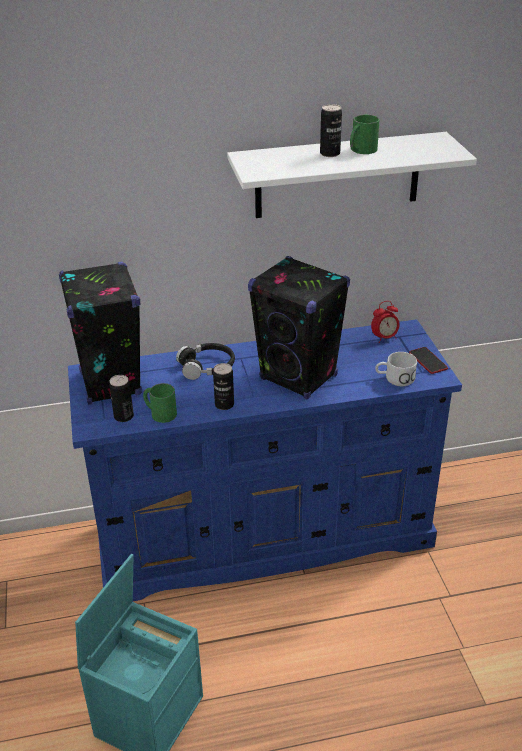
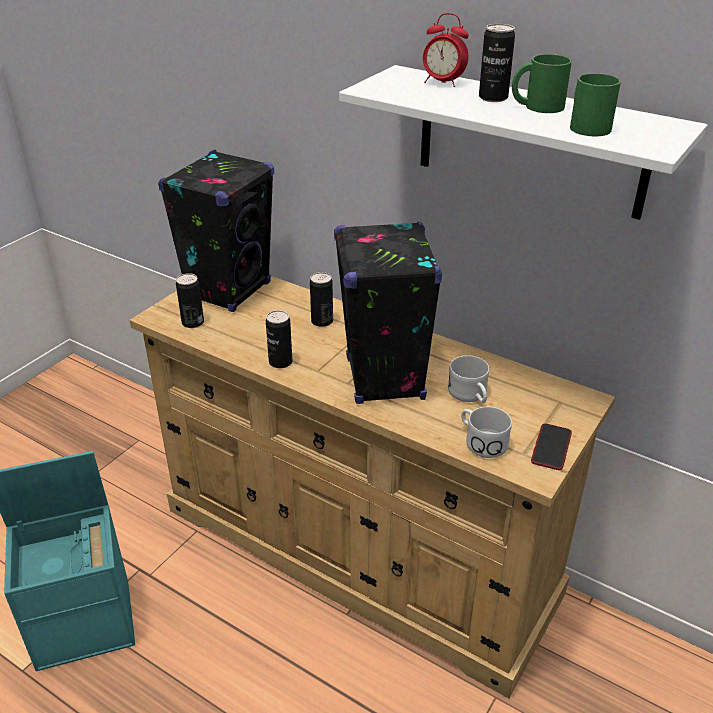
camera: 45 degrees right, 0 degrees up
(159, 413) = (221, 336): green mug -> green mug (586, 125)
(207, 367) = (322, 321): black headphones -> can
(265, 535) = (359, 551): blue dresser -> beige dresser
(354, 359) = (470, 396): none -> white mug
(384, 338) = (541, 394): alarm clock -> alarm clock (442, 83)

